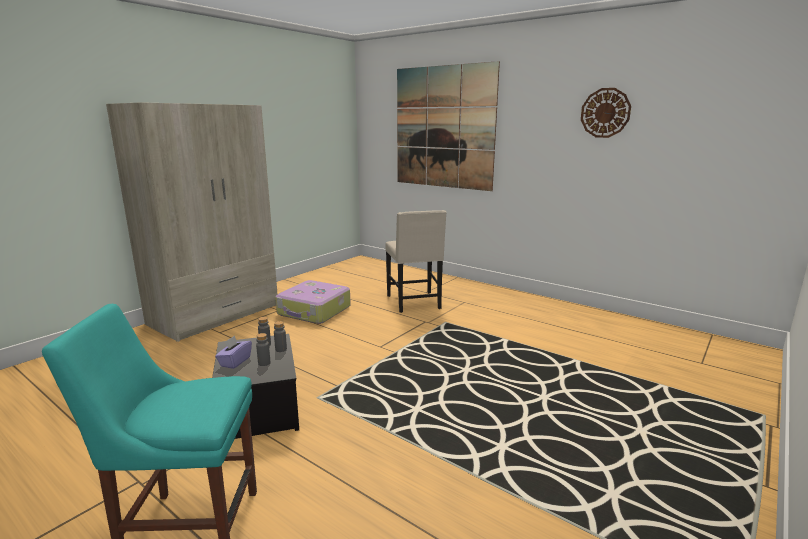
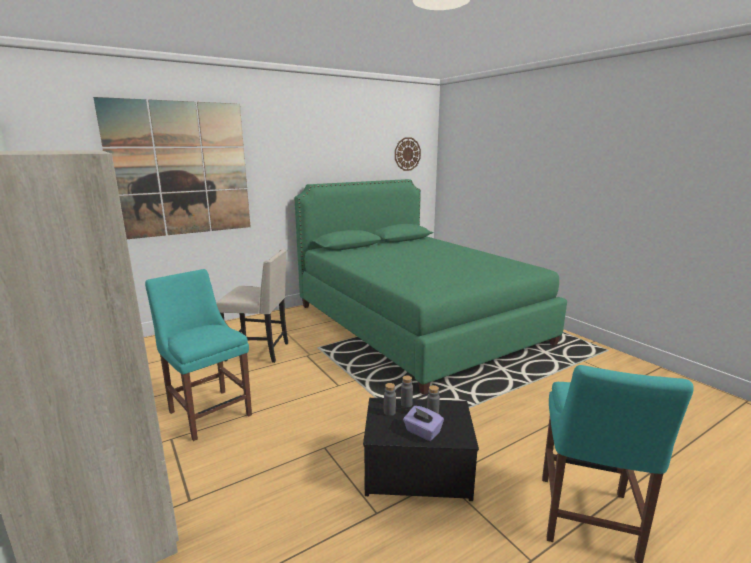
camera: 70 degrees left, 0 degrees up
(314, 311) = (209, 411): suitcase -> turquoise chair
(573, 363) = (416, 324): none -> green bed
(605, 113) = (333, 152): wall clock -> wall clock (407, 154)

